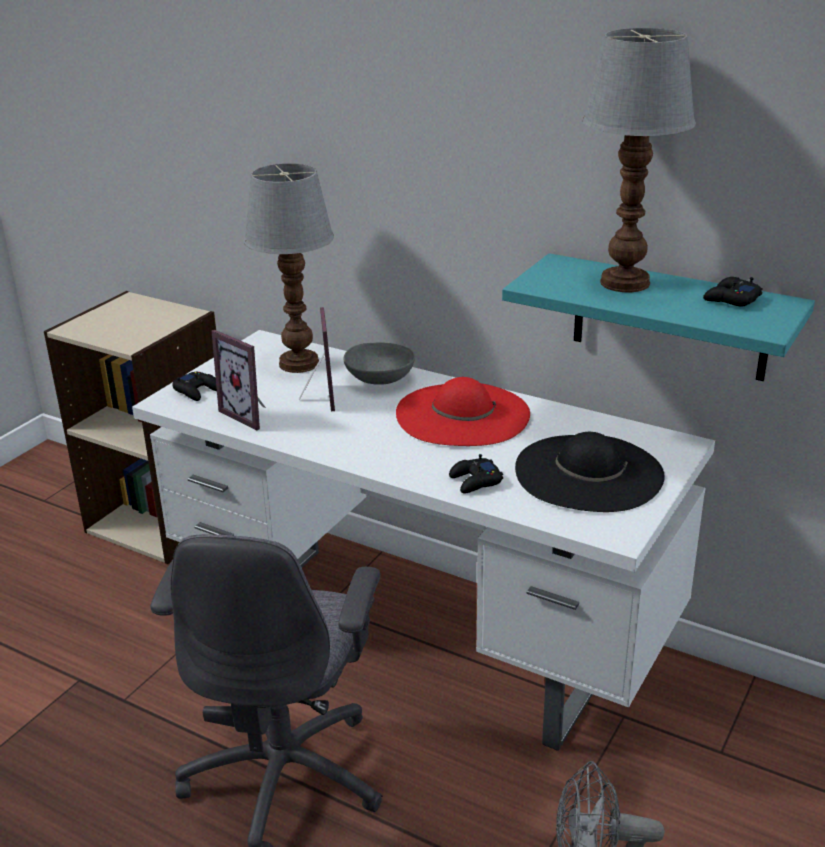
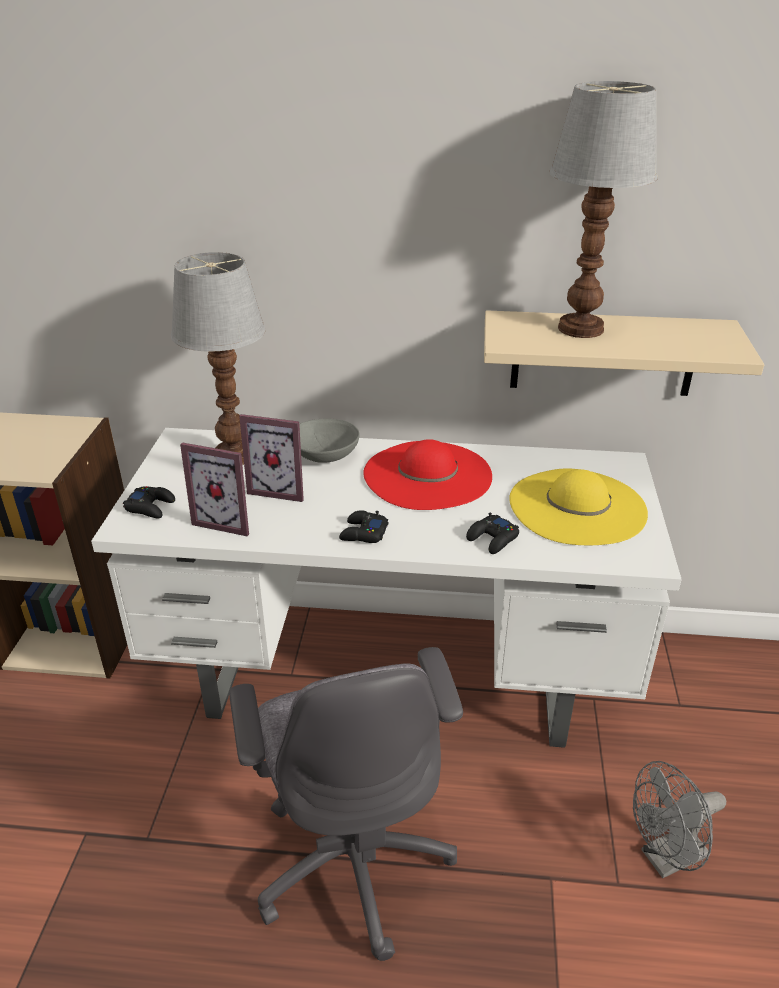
camera: 25 degrees left, 5 degrees up
(316, 398) = (280, 488): picture frame -> picture frame turned 135 degrees clockwise
(588, 472) = (577, 506): black hat -> yellow hat
(669, 317) = (603, 353): turquoise shelf -> beige shelf
(731, 299) = (678, 330): black game controller -> black game controller (363, 533)

